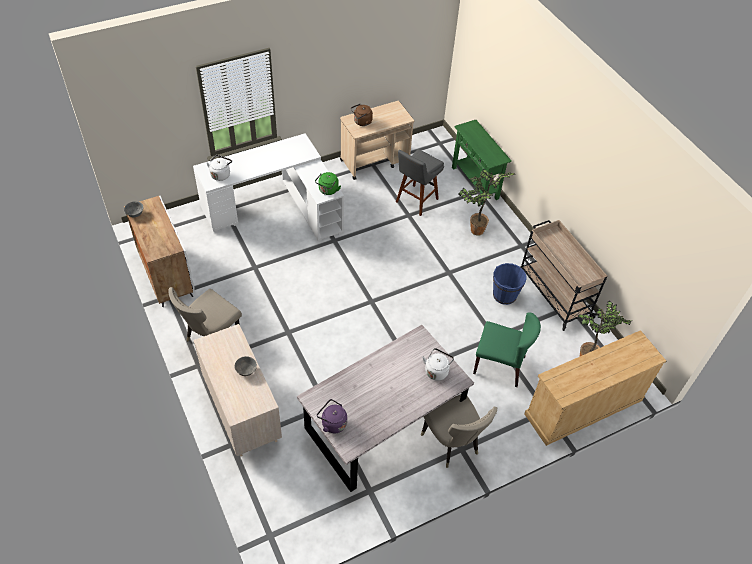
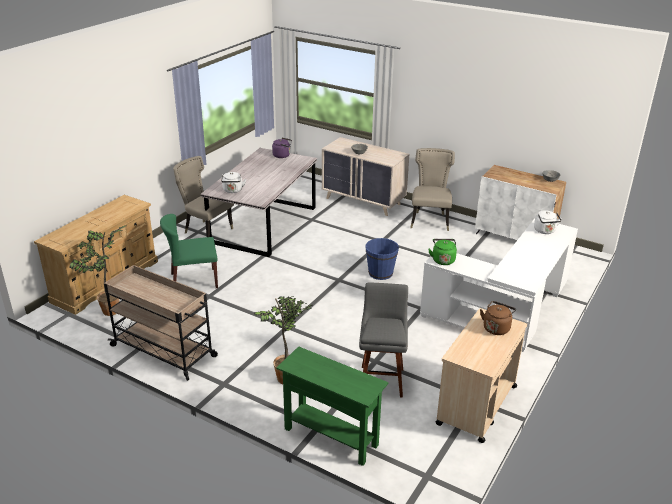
camera: 150 degrees right, 20 degrees down
(504, 295) = (217, 330): blue bucket -> blue bucket (380, 273)

